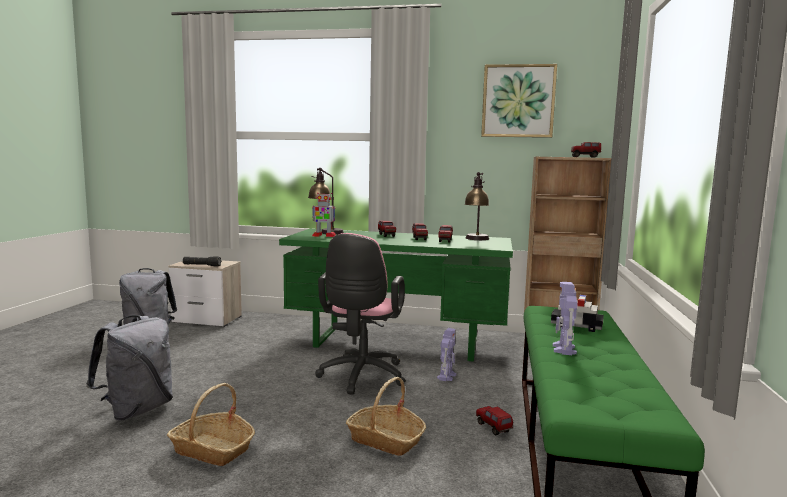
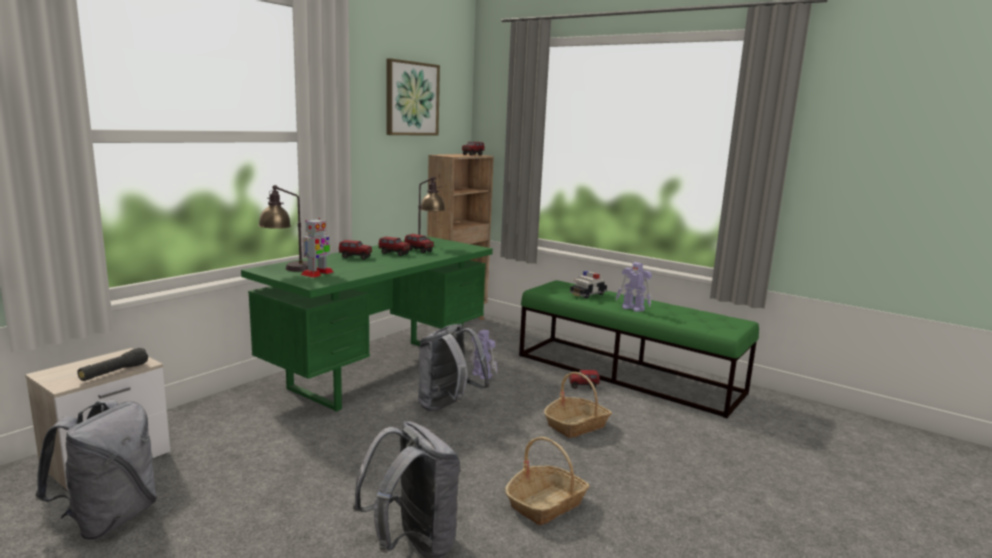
camera: 65 degrees left, 5 degrees up
(361, 377) = (448, 407): pink office chair -> grey backpack

